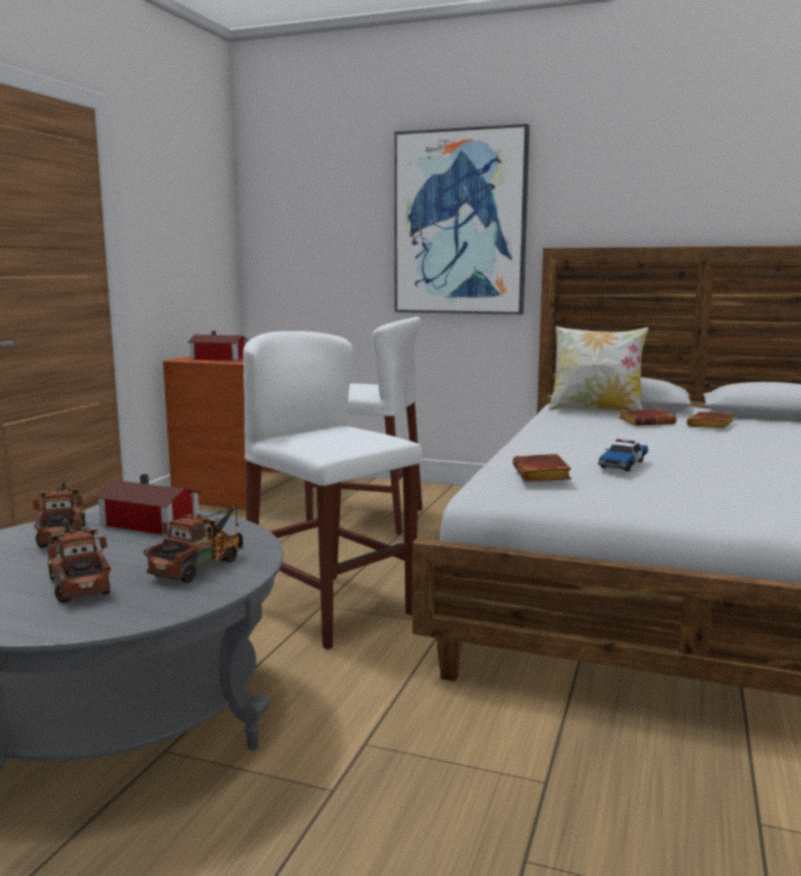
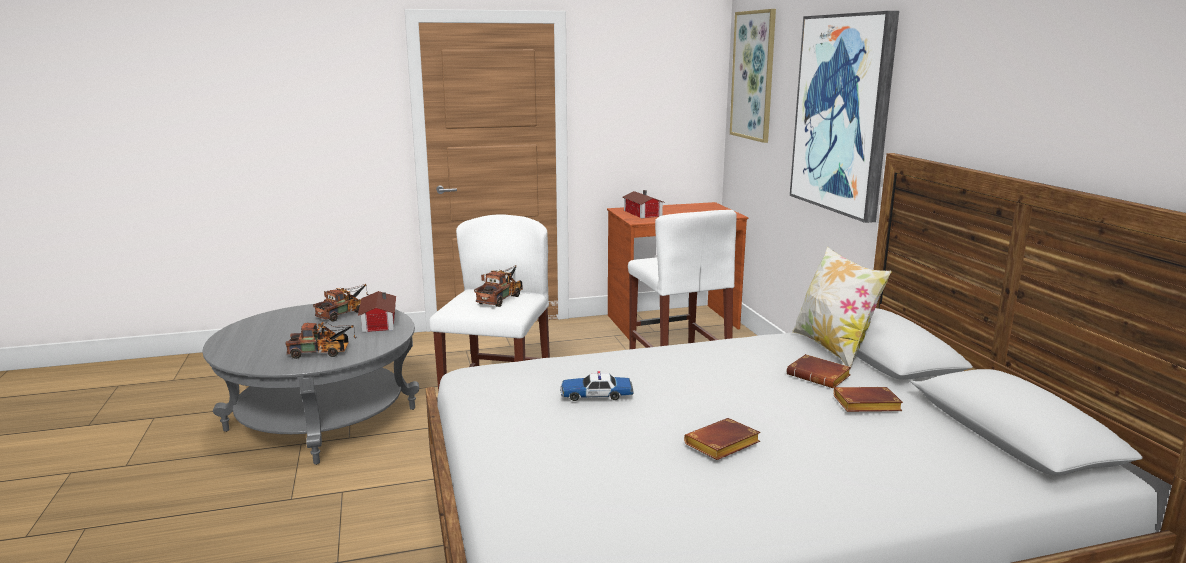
camera: 55 degrees right, 5 degrees up
(78, 582) = (280, 339): toy truck -> toy truck (502, 298)
(294, 199) = (753, 75): none -> picture
(543, 475) = (521, 377): brown book -> brown book (722, 446)

